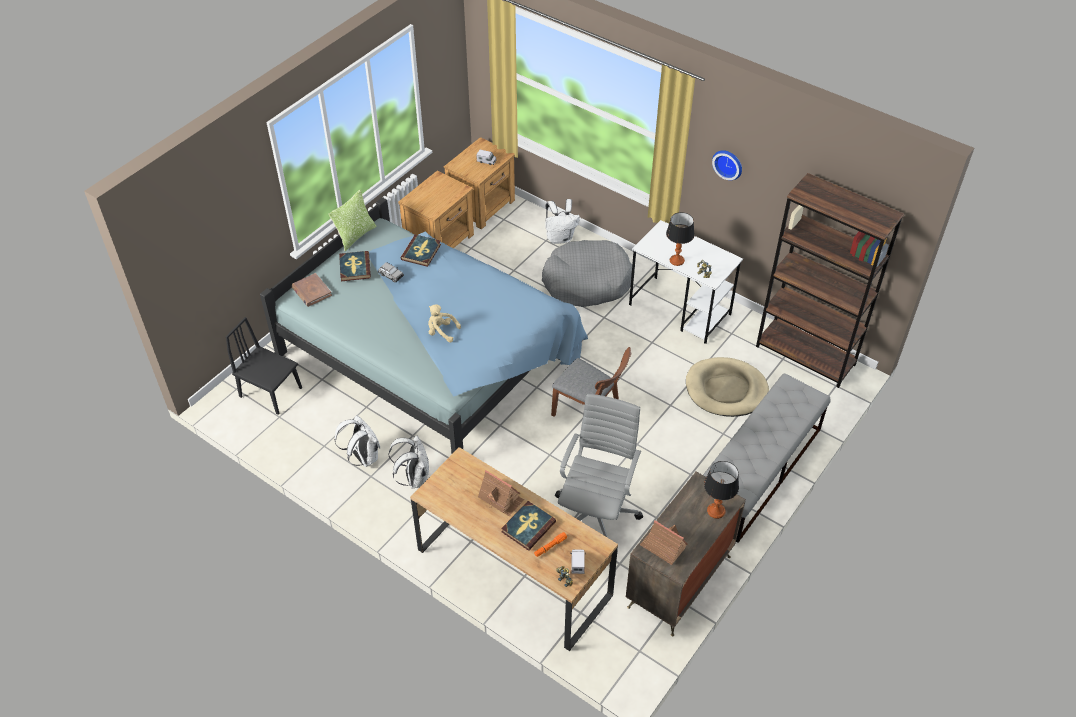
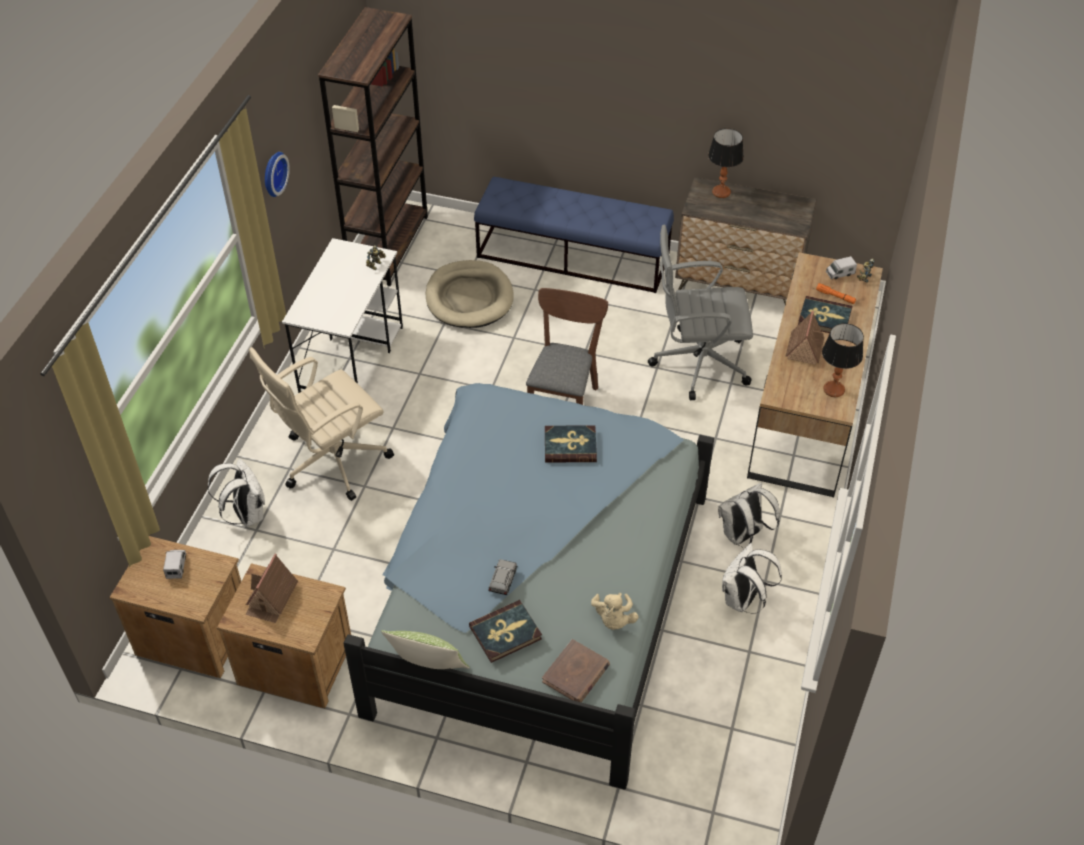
camera: 110 degrees left, 0 degrees up
(271, 392) = (696, 761): black chair -> none
(421, 252) = (438, 562): book -> book (570, 446)
(441, 332) = (584, 485): beige plush toy -> beige plush toy (613, 619)
(587, 282) = (331, 461): grey dog bed -> beige office chair
(663, 546) = (785, 217): toy house -> toy house (271, 598)
(677, 261) = (358, 291): table lamp -> table lamp (834, 389)
(757, 472) = (573, 257): grey bench -> blue bench

